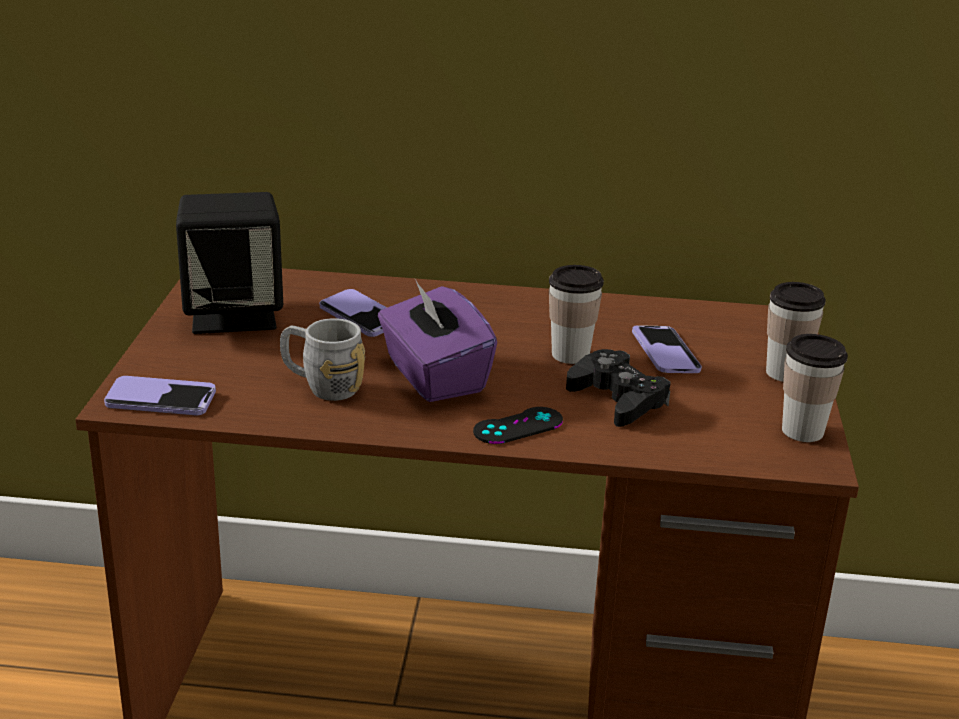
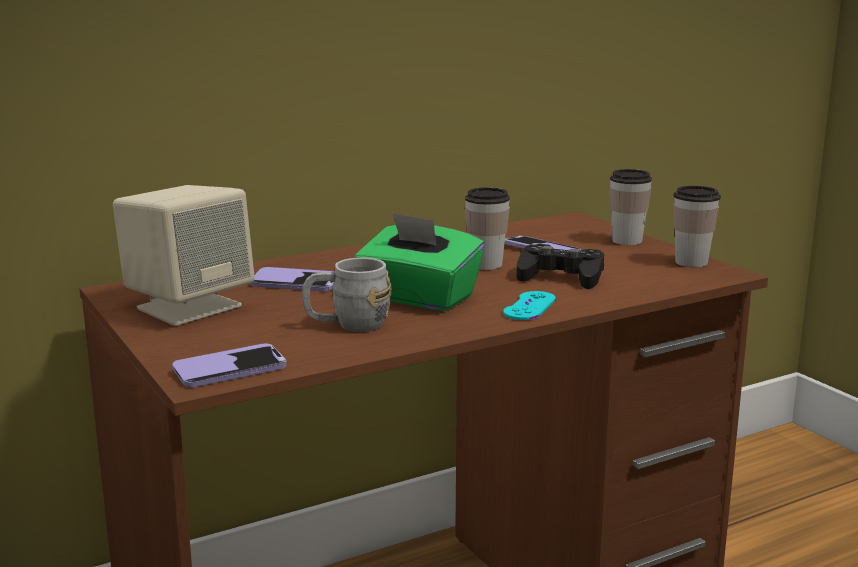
camera: 35 degrees left, 10 degrees down
(234, 315) = (188, 307): black speaker -> beige speaker
(434, 376) = (419, 298): purple tissue box -> green tissue box
(518, 426) = (529, 306): black game controller -> turquoise game controller

